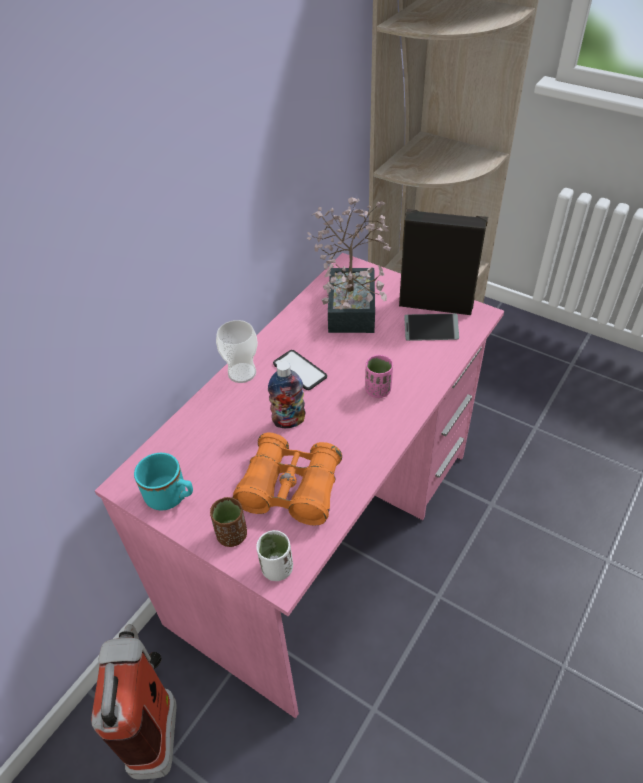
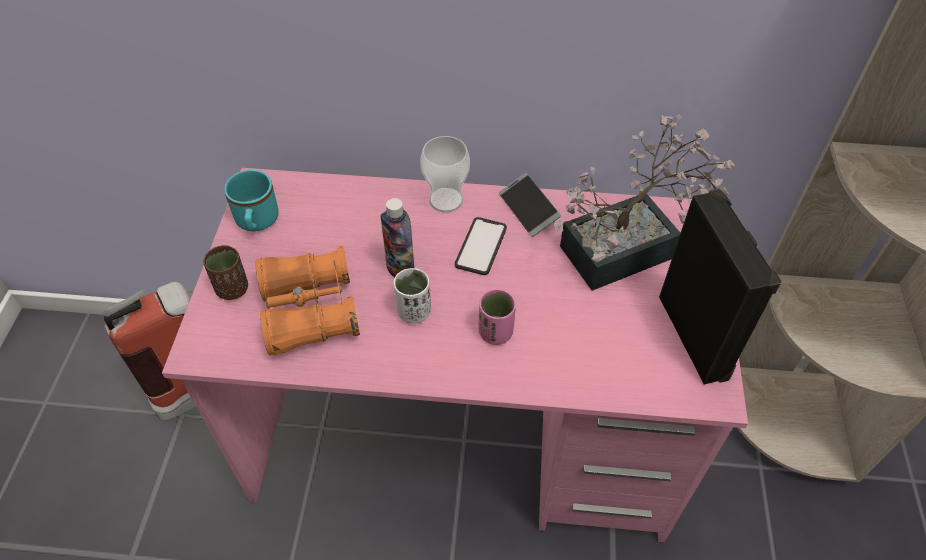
camera: 60 degrees right, 5 degrees up
(277, 568) = (207, 342): white cup -> white cup (414, 311)
(431, 331) = (637, 349): phone -> phone (528, 210)

